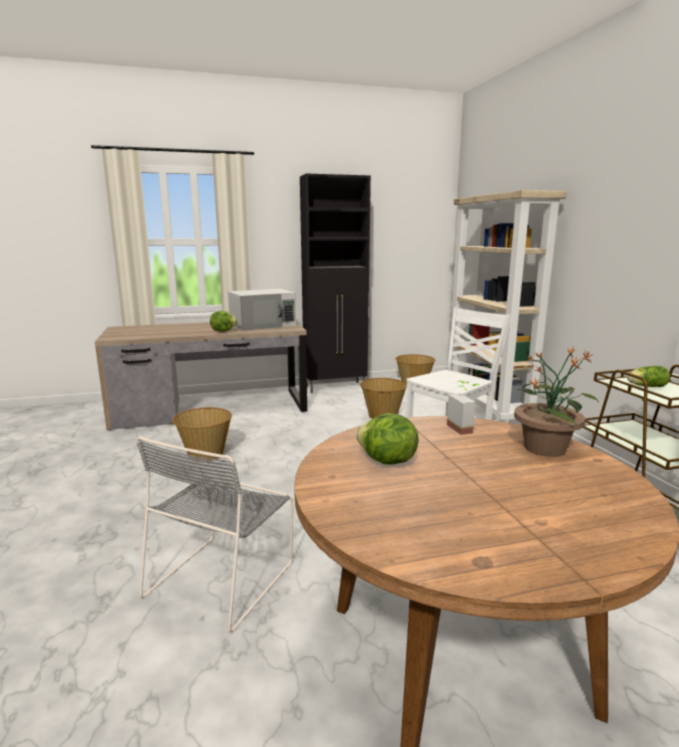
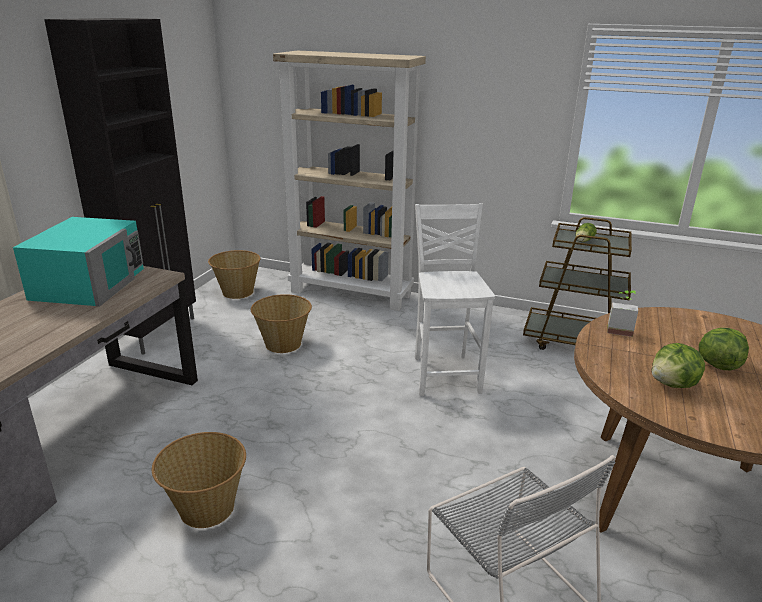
camera: 55 degrees left, 10 degrees up
(223, 331) = (74, 319): lettuce -> lettuce (718, 365)
(263, 324) = (90, 283): white microwave -> turquoise microwave
(545, 448) = (676, 321): potted plant -> none

